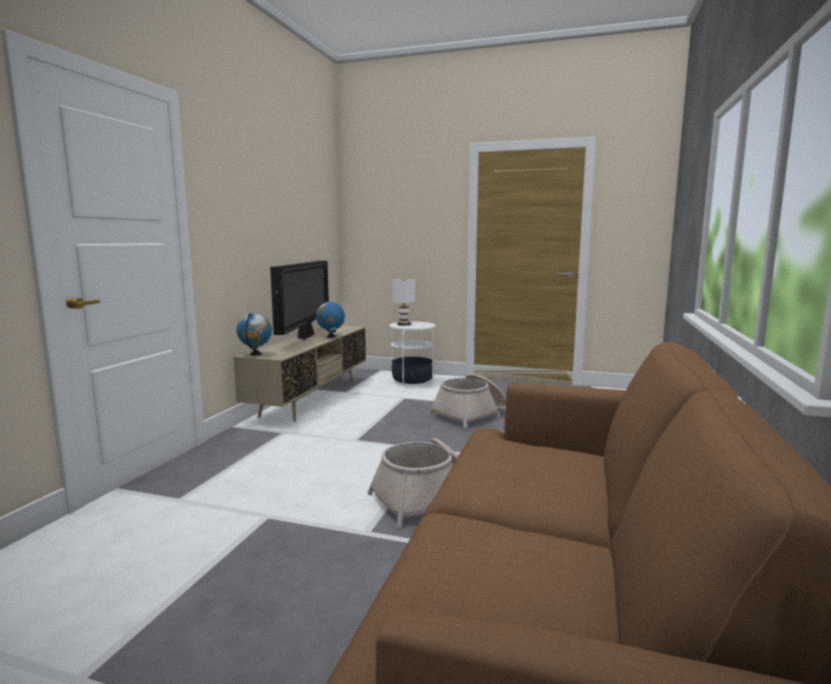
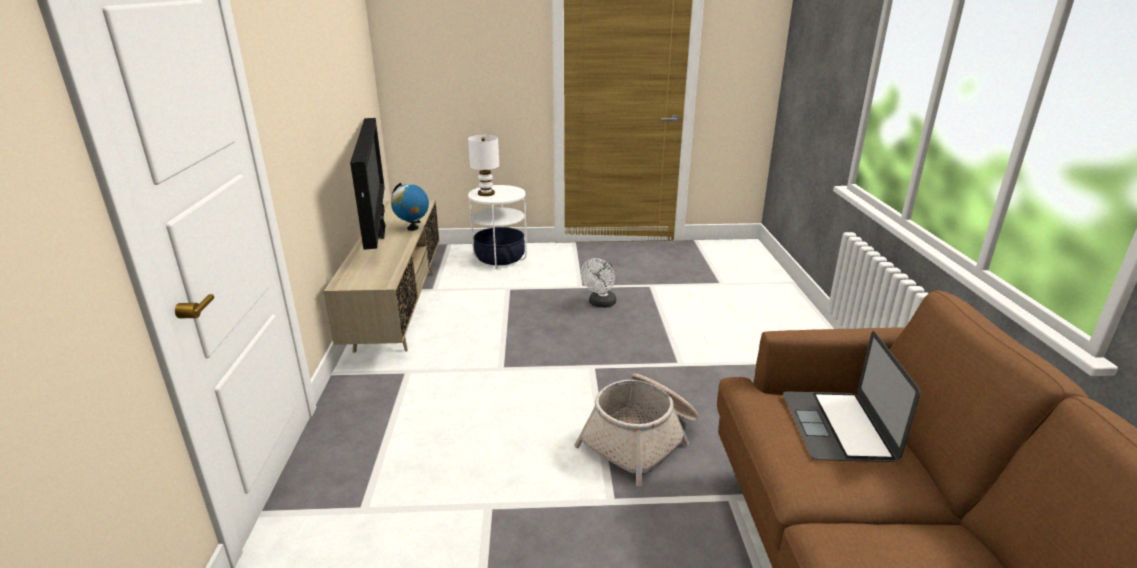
camera: 20 degrees left, 15 degrees up
(255, 354) = (350, 281): globe -> none
(470, 414) = (600, 304): basket -> white fan
(545, 462) = (838, 426): none -> laptop

